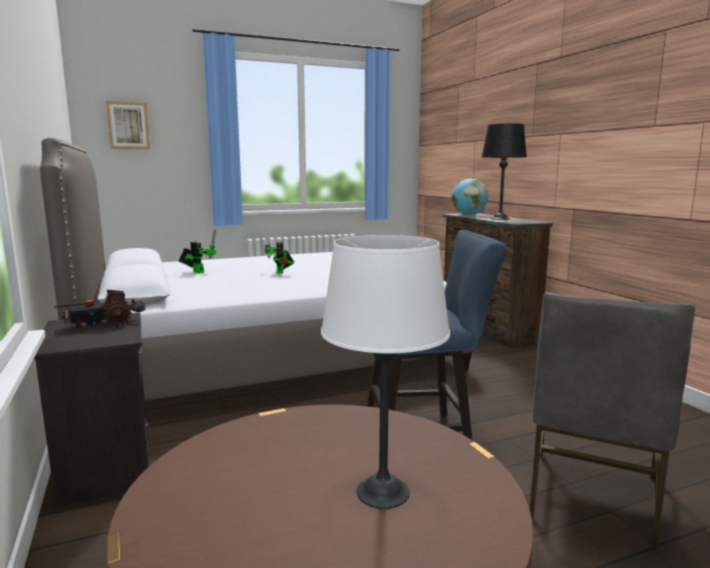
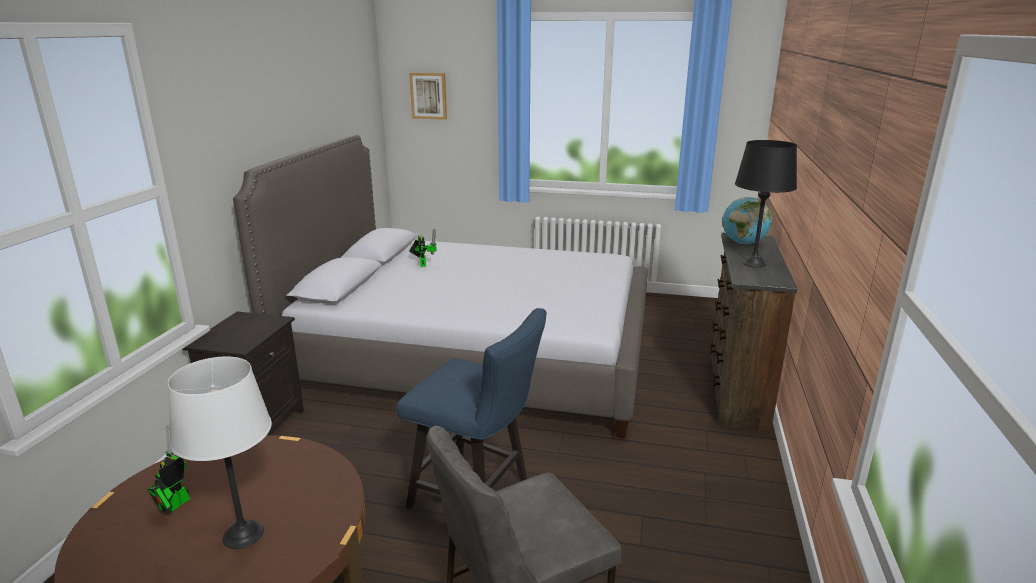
camera: 35 degrees right, 10 degrees up
(104, 323) = (257, 325): toy truck -> none
(280, 272) = (480, 282): toy robot -> toy robot (174, 505)

